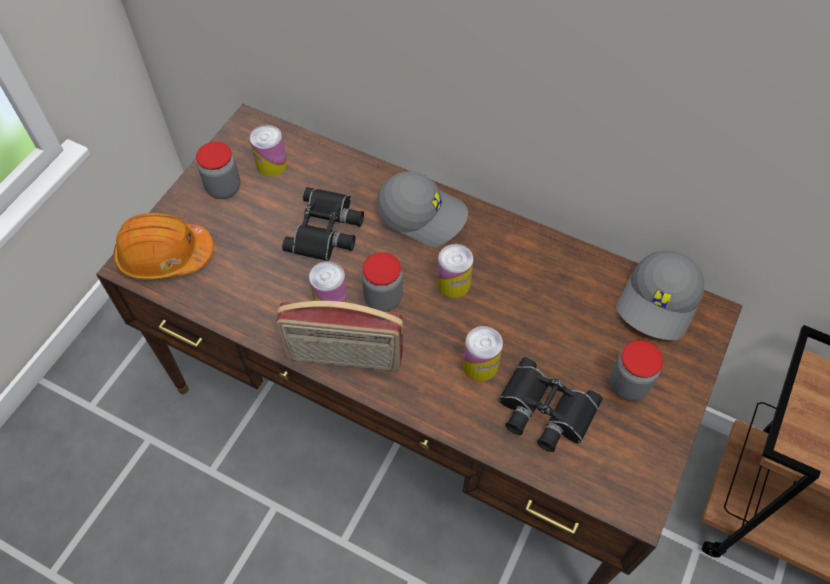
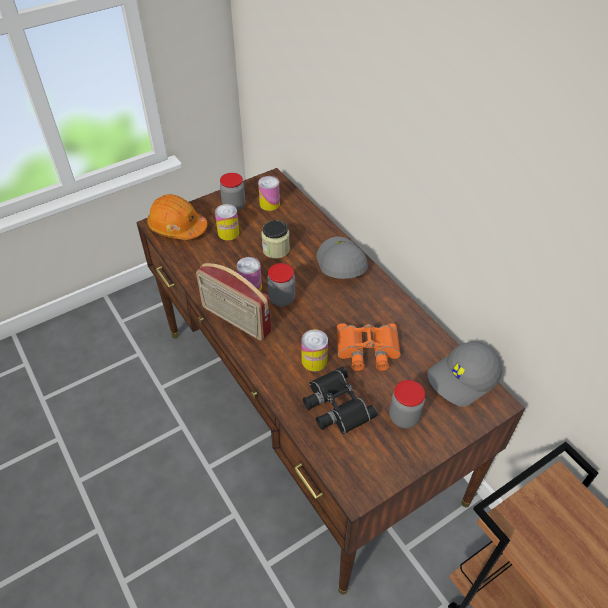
camera: 30 degrees right, 10 degrees down
(327, 230) = (276, 249): black binoculars -> jar
(423, 213) = (340, 263): grey cap -> grey cap turned 150 degrees counterclockwise
(453, 283) = (331, 309): can -> can (228, 233)
(533, 319) = (367, 350): none -> orange binoculars

